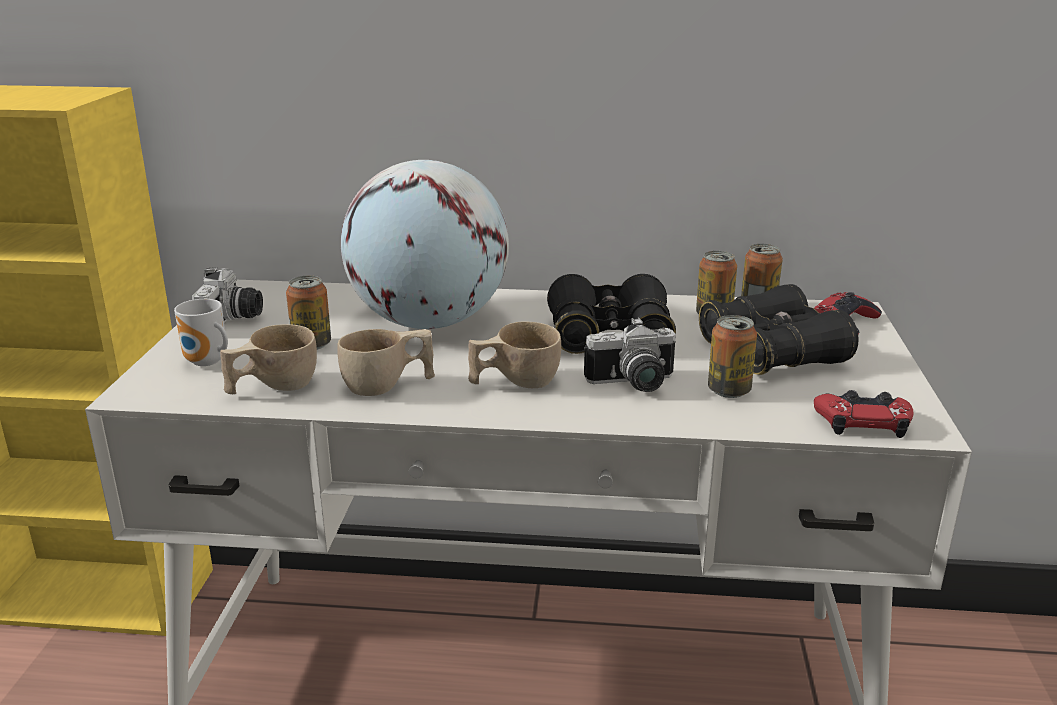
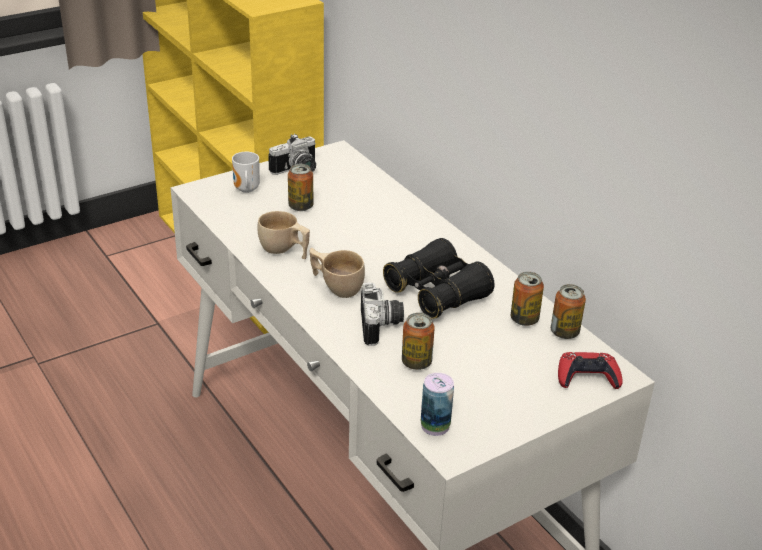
camera: 50 degrees right, 10 degrees up
(272, 387) = (244, 220): beige cup -> none
(429, 322) = (373, 226): globe -> none
(633, 384) = (382, 326): camera -> camera turned 135 degrees counterclockwise
(773, 352) = (495, 361): black binoculars -> none
(863, 422) = (435, 426): red game controller -> can

